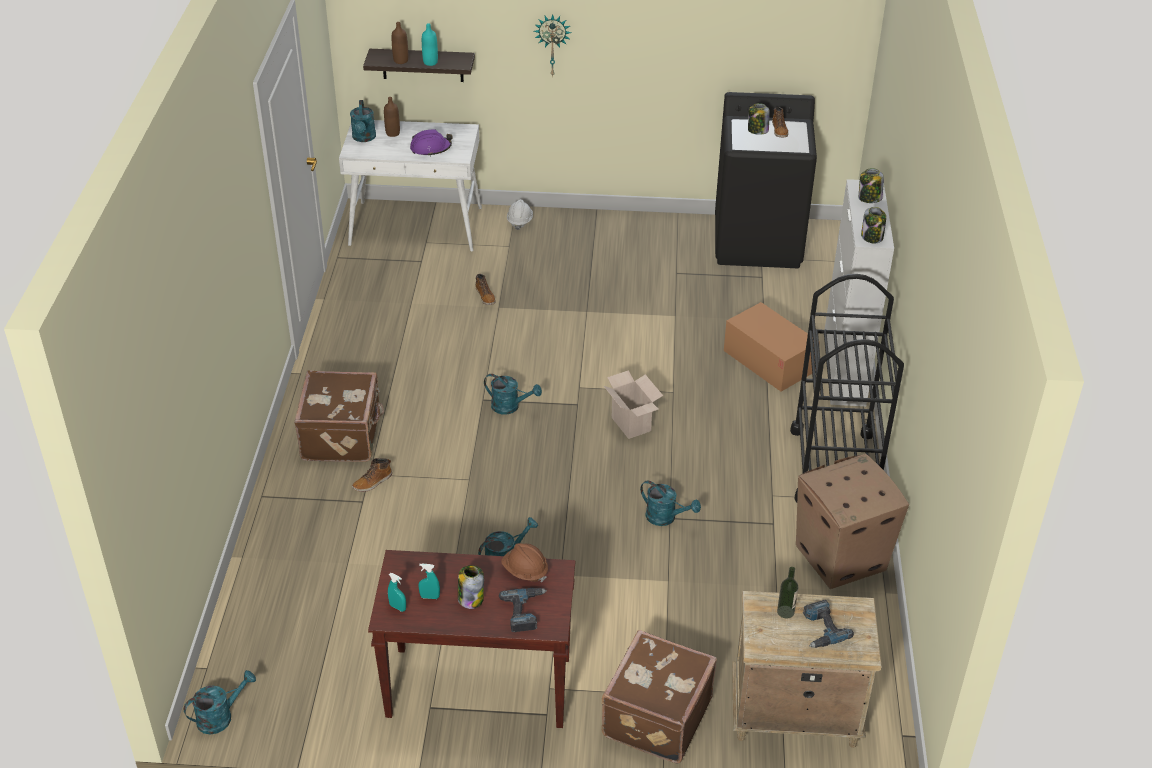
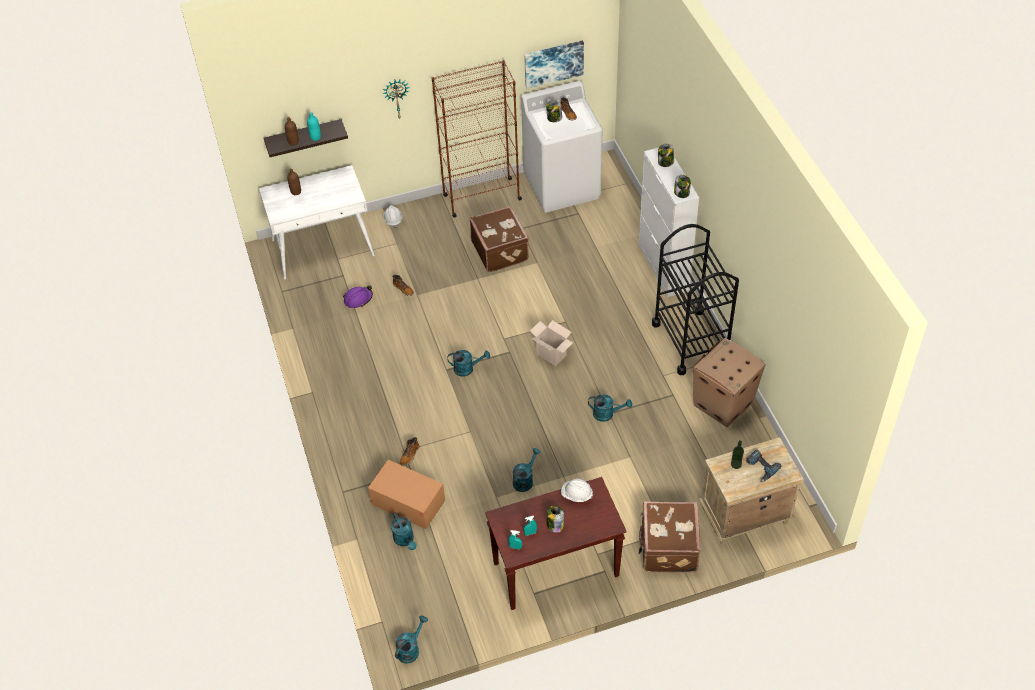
camera: 20 degrees left, 10 degrees up
(343, 436) = (370, 429): brown suitcase -> brown suitcase (501, 250)
(364, 138) = (278, 202): turquoise watering can -> turquoise watering can (405, 540)
(430, 148) = (331, 196): purple hard hat -> purple hard hat (358, 299)
(525, 571) = (576, 495): brown hard hat -> white hard hat
(525, 611) = (591, 521): power drill -> none
(645, 227) = (481, 197): none -> brown bookcase
(758, 242) = (562, 186): black washing machine -> white washing machine
(769, 361) = (614, 277): cardboard box -> cardboard box (408, 502)
(778, 58) = (553, 63): none -> picture

